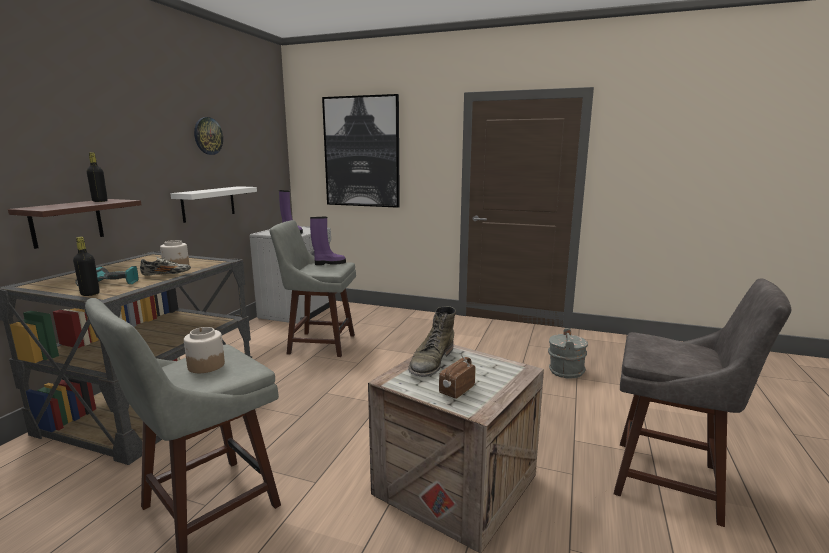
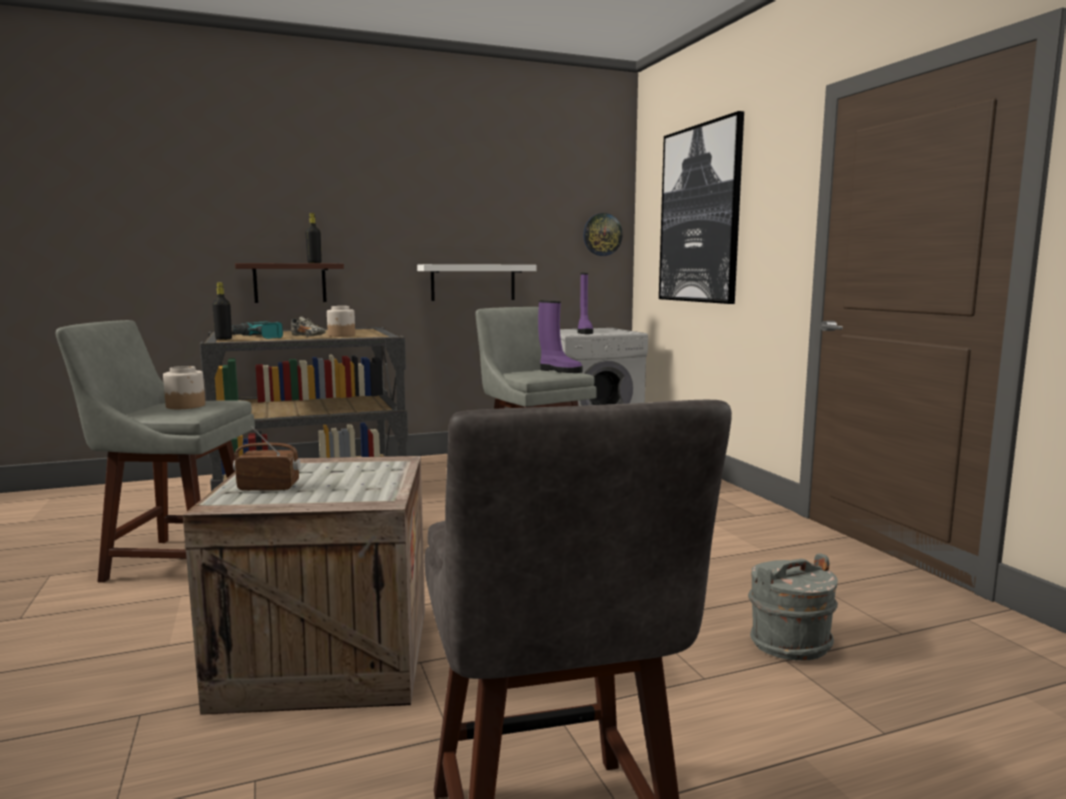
camera: 50 degrees right, 5 degrees down
(208, 136) = (483, 199): wall clock -> wall clock (602, 234)
(431, 362) = (342, 465): green boot -> none

